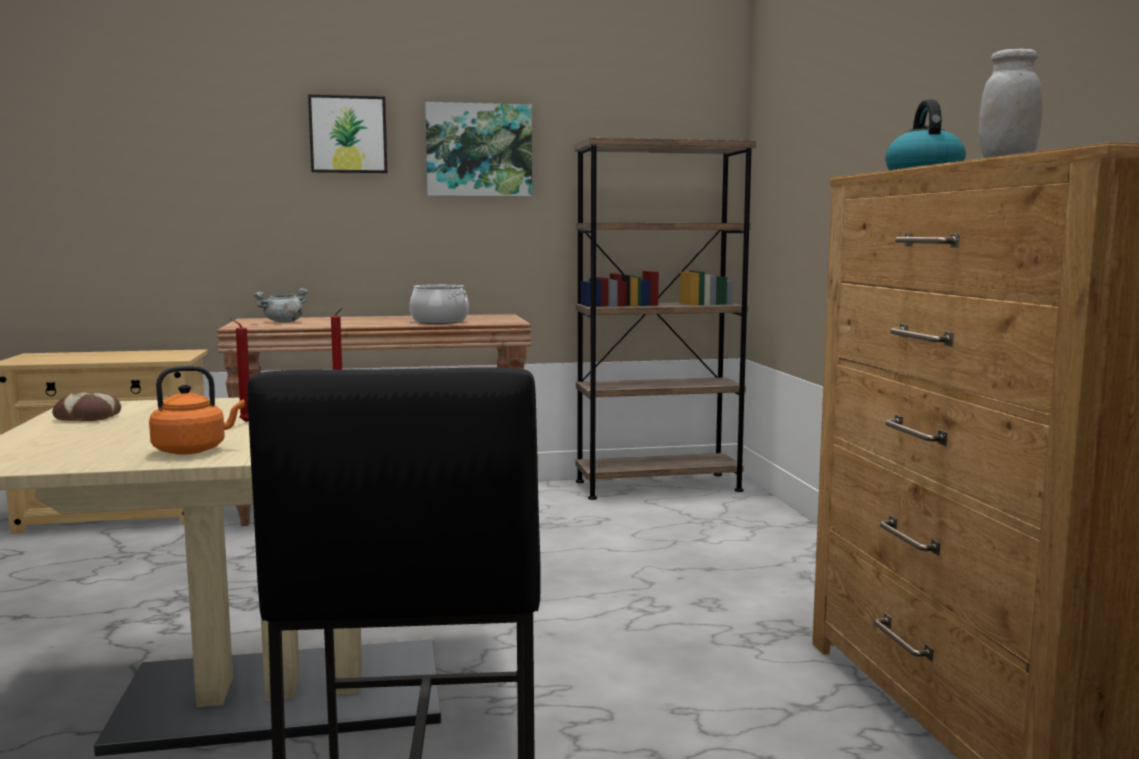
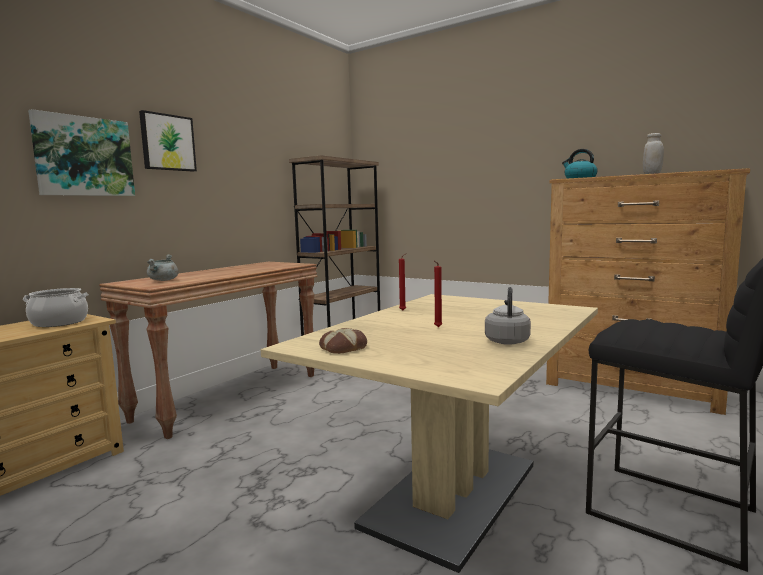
camera: 45 degrees left, 0 degrees up
(194, 450) = (507, 341): orange kettle -> grey kettle
(439, 321) = (263, 268): cooking pot -> cooking pot (59, 322)
(479, 150) = (242, 159): picture -> picture (84, 156)

